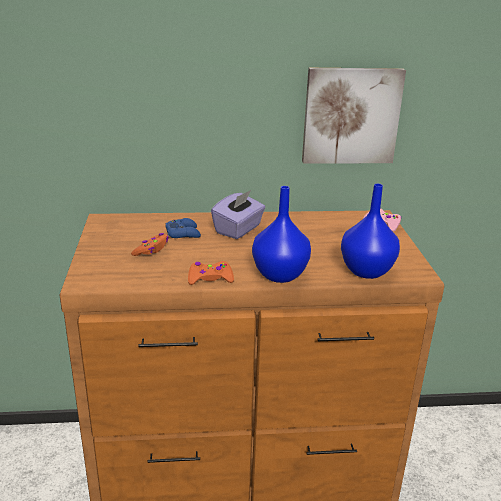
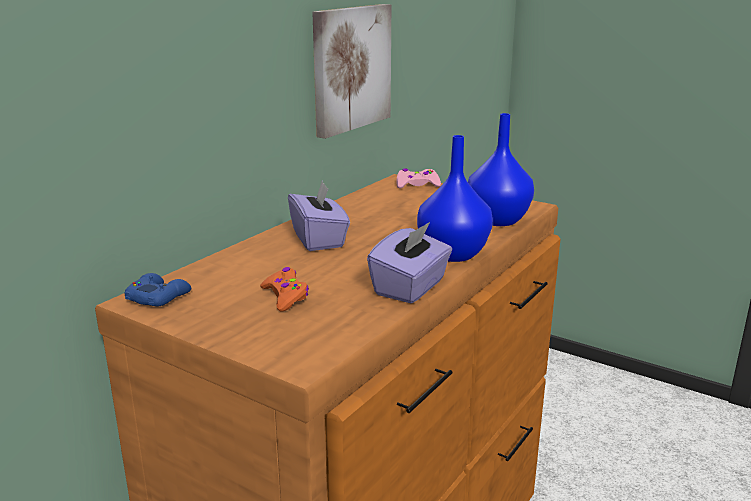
camera: 50 degrees left, 5 degrees down
(183, 233) = (275, 267): blue game controller -> blue game controller (158, 297)
(210, 278) = (411, 287): orange game controller -> purple tissue box

